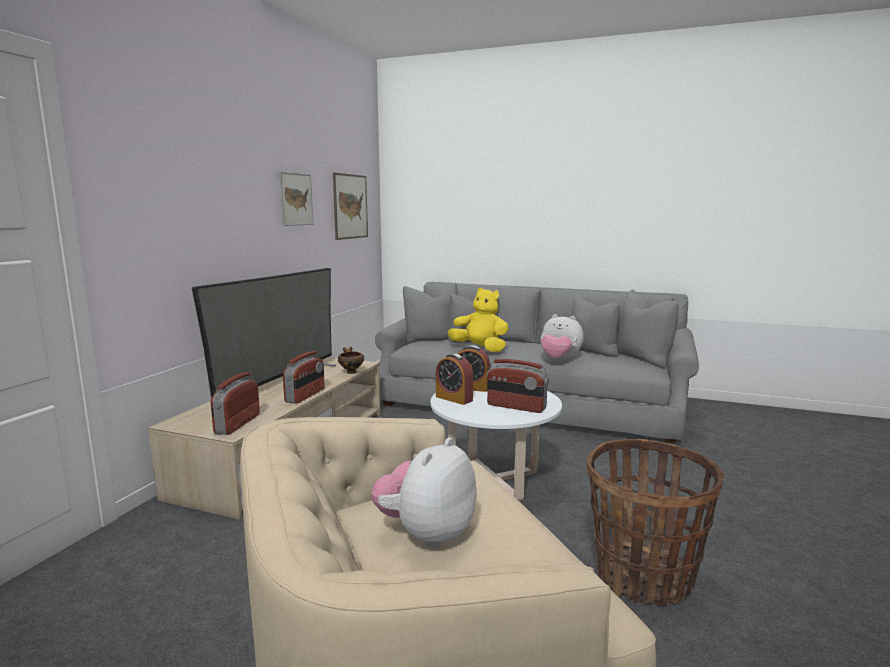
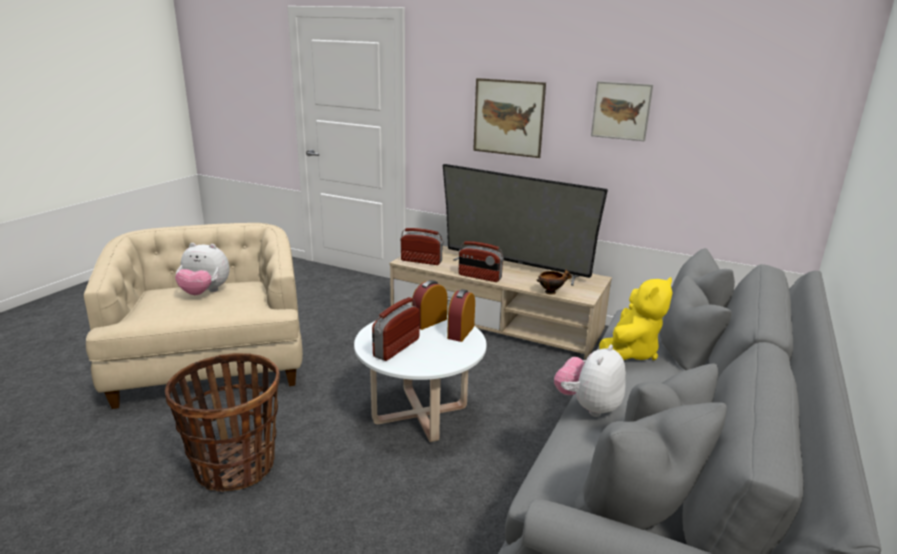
camera: 95 degrees right, 10 degrees up
(350, 206) = (746, 129): picture -> picture (508, 117)
(426, 534) = (205, 293): plush toy -> plush toy turned 150 degrees clockwise

